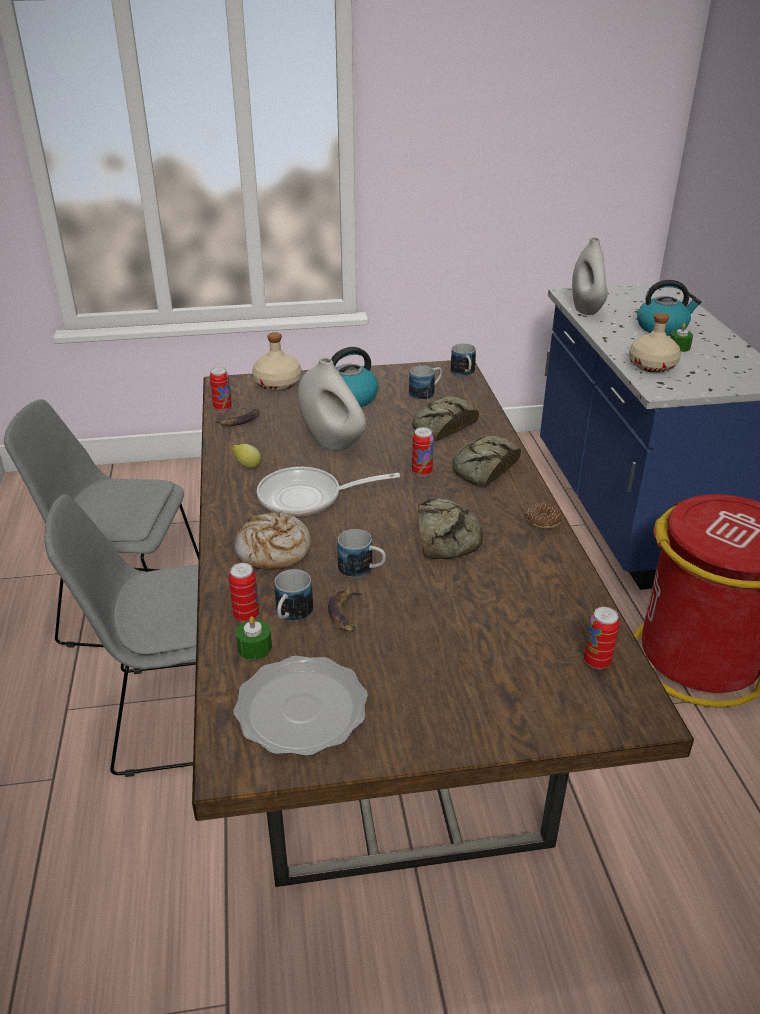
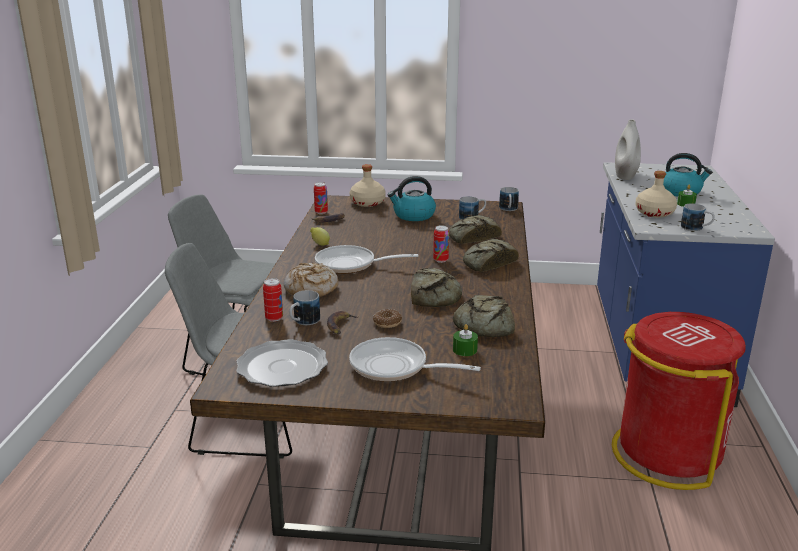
camera: 15 degrees right, 10 degrees down
(254, 647) = (270, 334): green candle -> green candle (465, 350)
(332, 442) = (386, 238): white vase -> none
(362, 570) = (365, 305): mug -> mug (696, 228)
(457, 679) = (395, 367): none -> frying pan
(533, 580) = (483, 325): none -> bread
(543, 521) = (513, 295): donut -> donut (387, 323)
(597, 662) = (500, 372): can -> none

